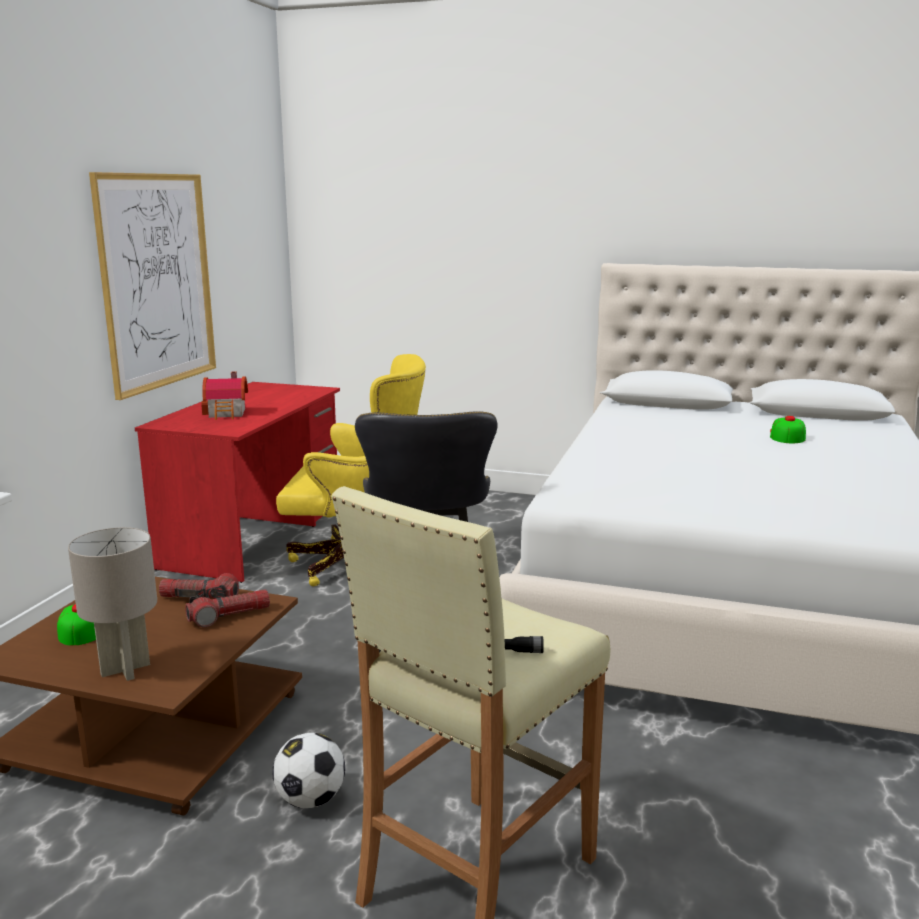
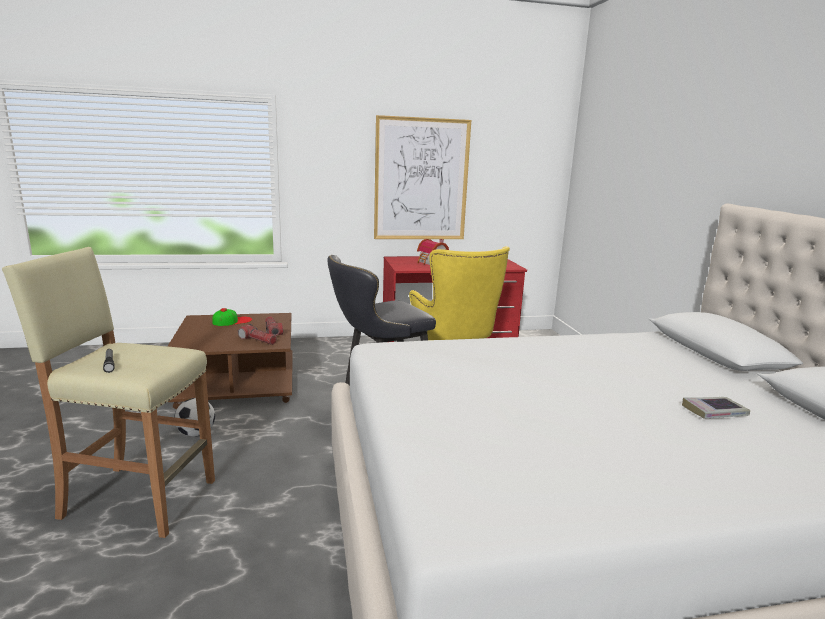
camera: 60 degrees right, 0 degrees up
(124, 669) = (194, 336): grey table lamp -> none
(787, 435) = (714, 412): cap -> book

